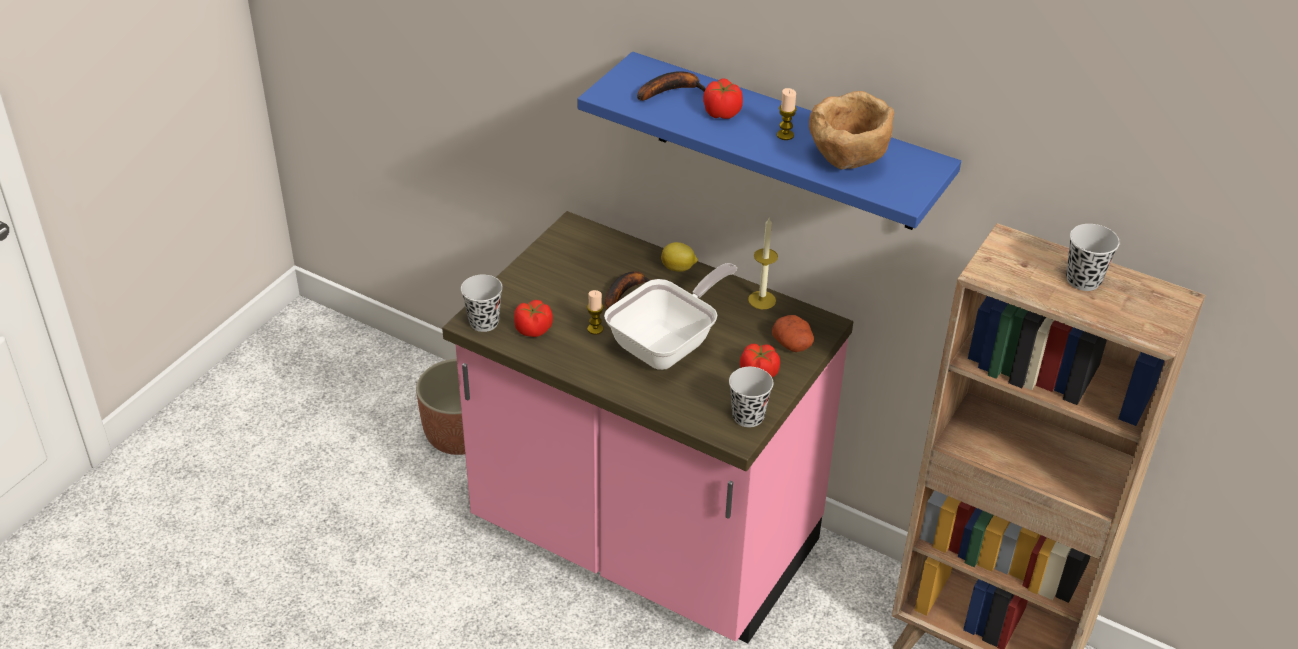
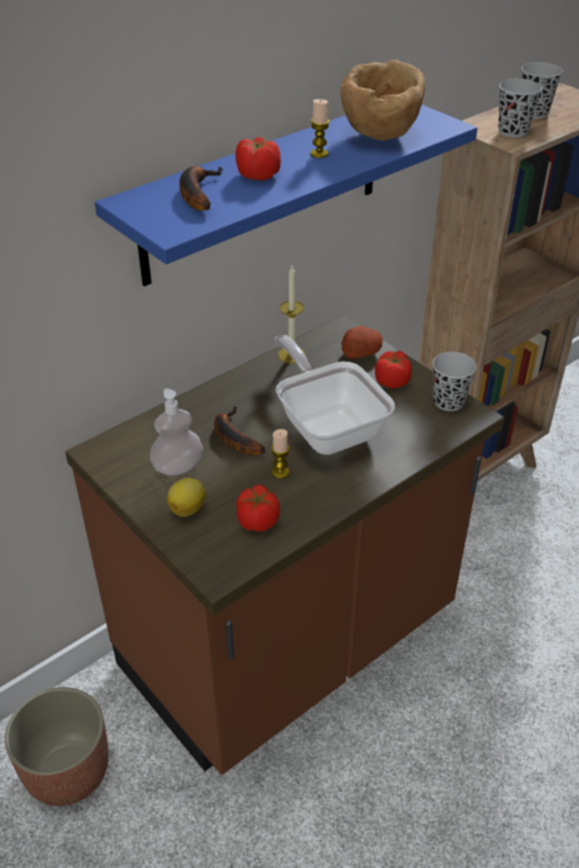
camera: 70 degrees left, 0 degrees up
(484, 322) = (224, 561): black cup -> black cup (512, 131)
(575, 272) = (178, 467): none -> soap dispenser
(644, 541) = (289, 645): pink counter -> brown counter
(678, 268) = (216, 393): lemon -> lemon (188, 508)

